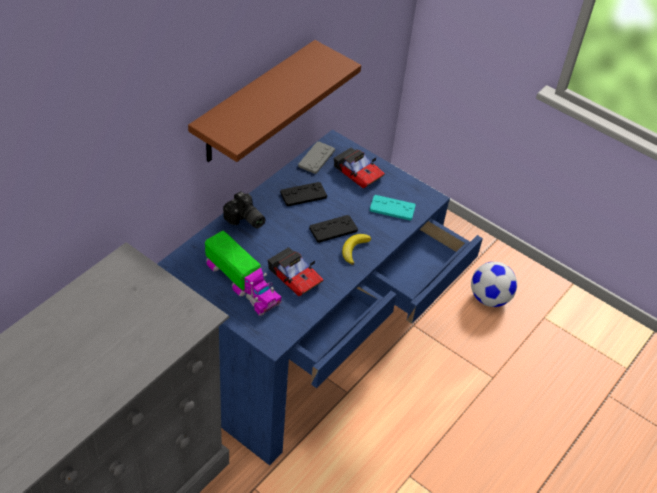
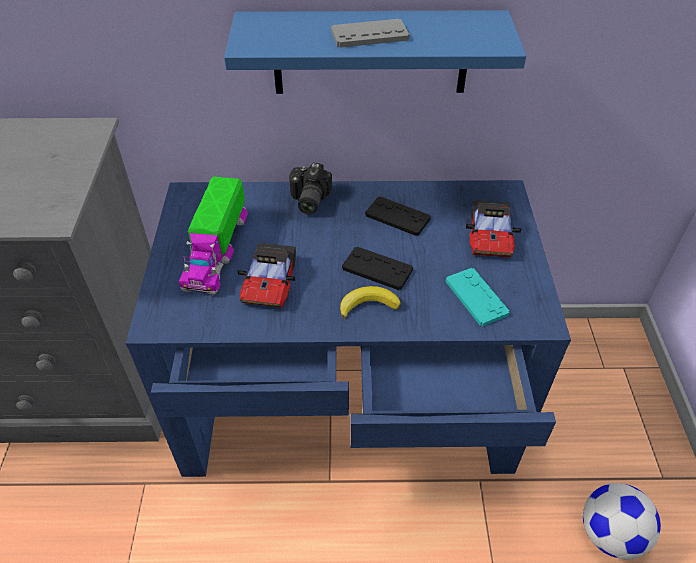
camera: 55 degrees right, 0 degrees up
(254, 104) = (370, 53): brown shelf -> blue shelf
(316, 158) = (463, 194): grey game controller -> grey game controller (369, 35)

